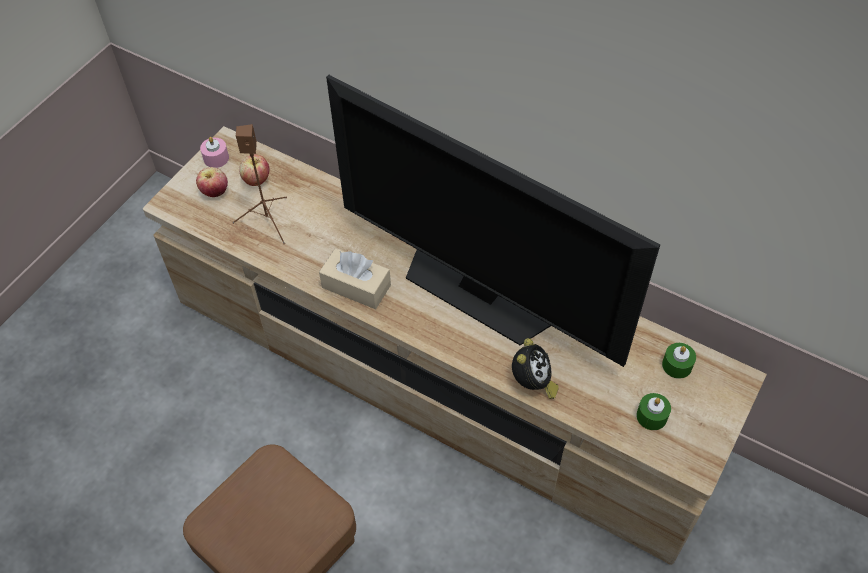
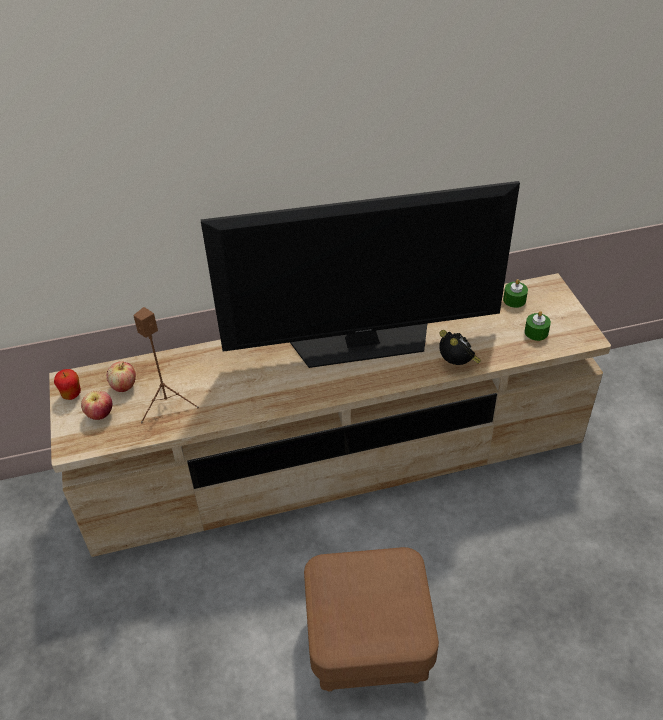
camera: 45 degrees left, 10 degrees down
(216, 158) = (71, 395): pink candle -> apple
(356, 286) = (283, 395): beige tissue box -> none

